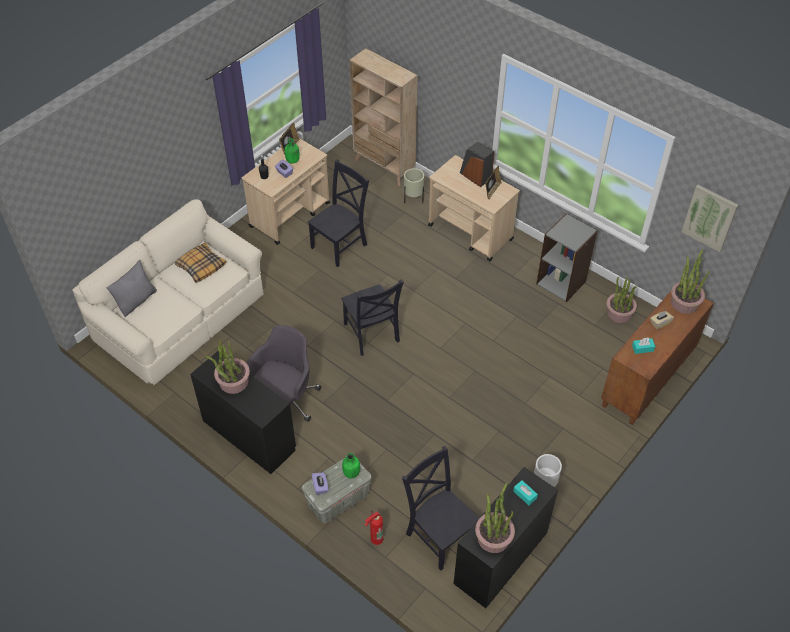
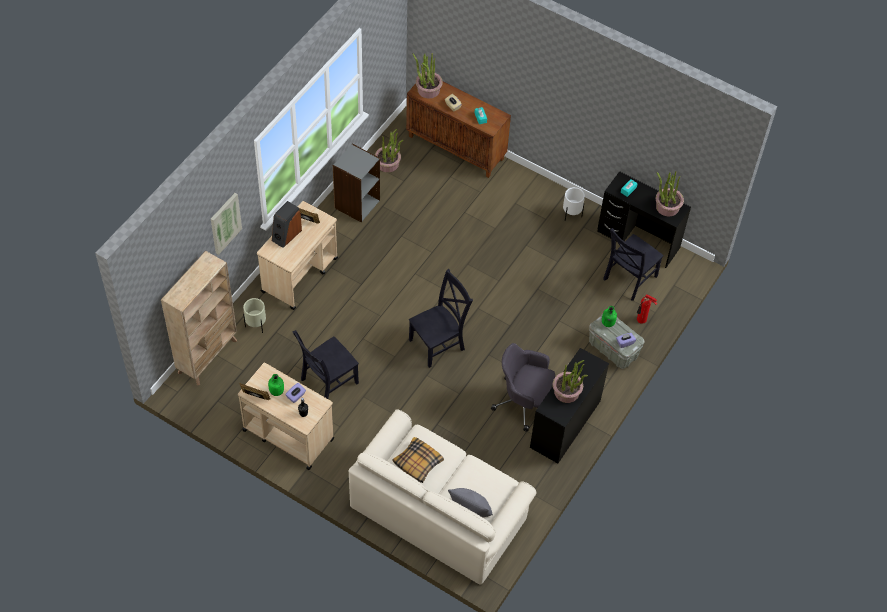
camera: 100 degrees left, 5 degrees up
(340, 245) = (327, 382): black chair -> black chair turned 75 degrees counterclockwise
(710, 217) = (388, 41): picture -> picture (225, 223)

